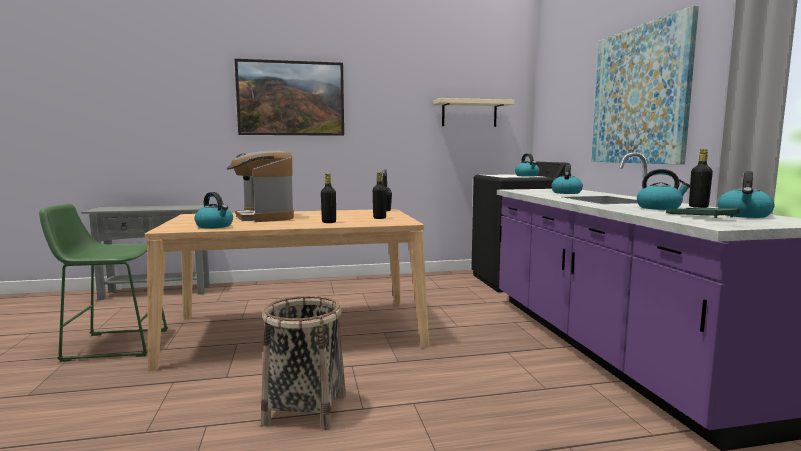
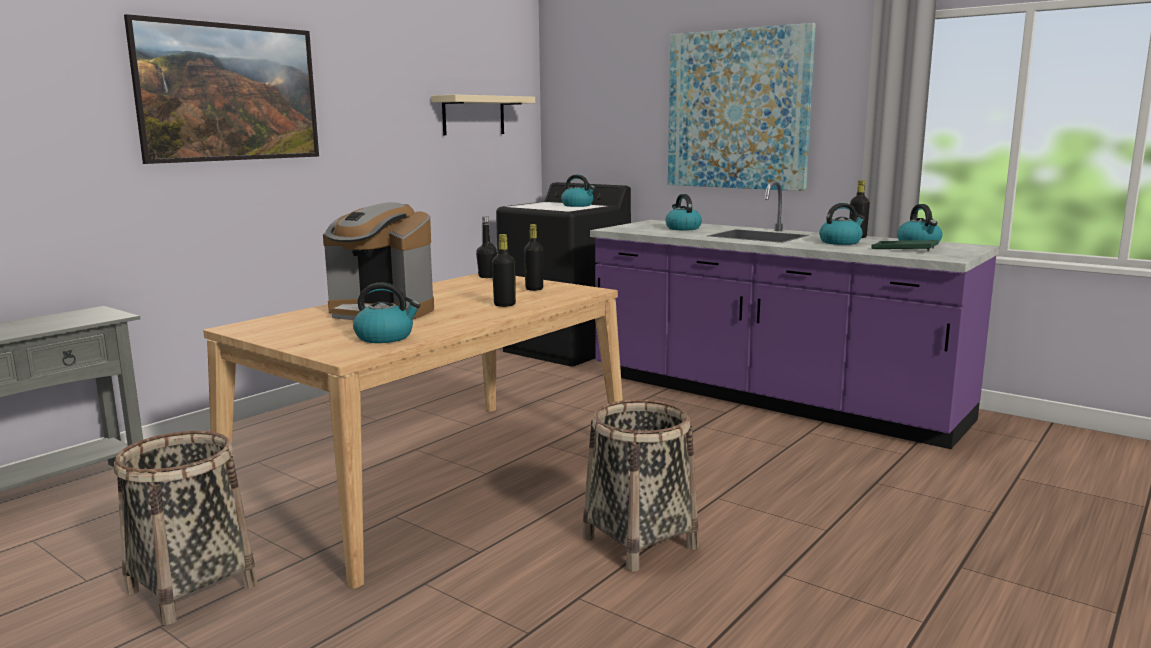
camera: 40 degrees left, 5 degrees up
(111, 345) = (191, 588): green stool -> basket

